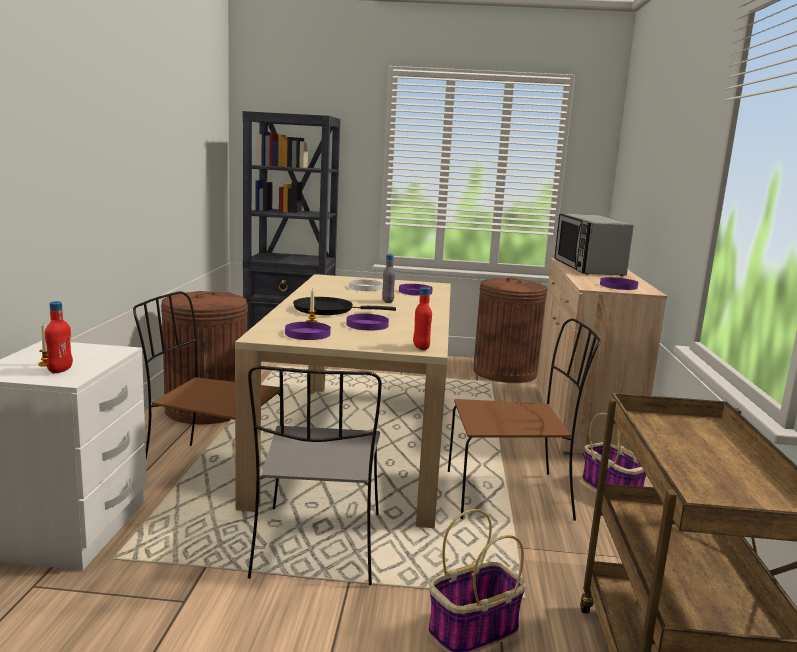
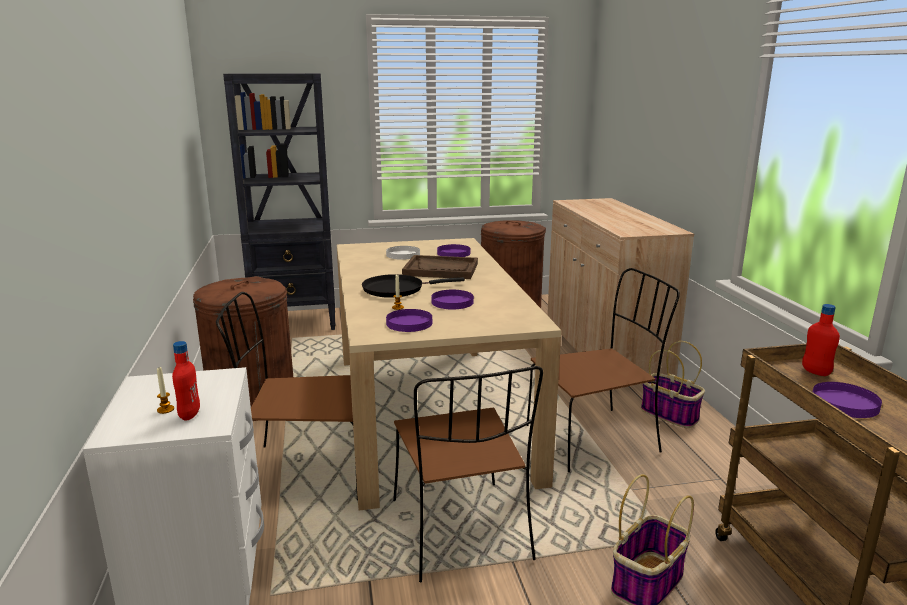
camera: 15 degrees left, 5 degrees up
(318, 547) = (461, 532): grey chair -> brown chair
(387, 301) = (441, 269): grey bottle -> brown tray
(421, 347) = (527, 322): red bottle -> red bottle (815, 372)
(587, 268) = (596, 208): microwave -> none
(618, 286) = (645, 227): purple plate -> purple plate (844, 403)

